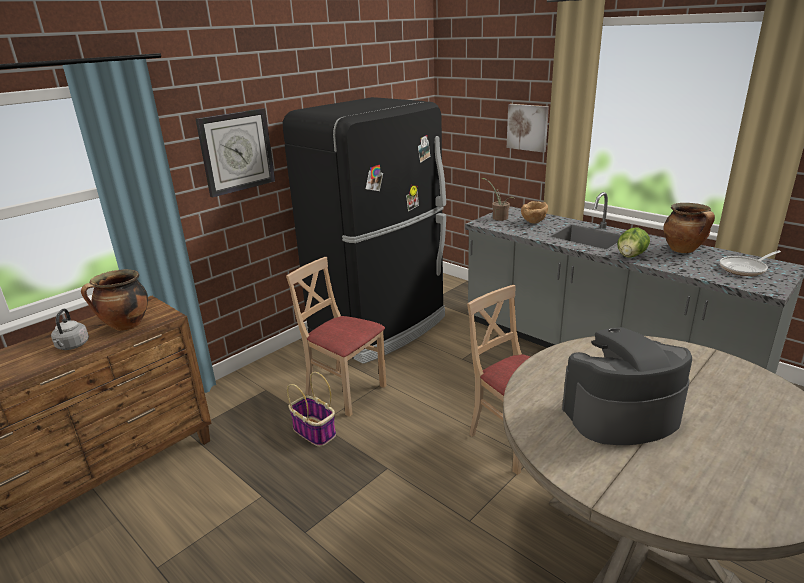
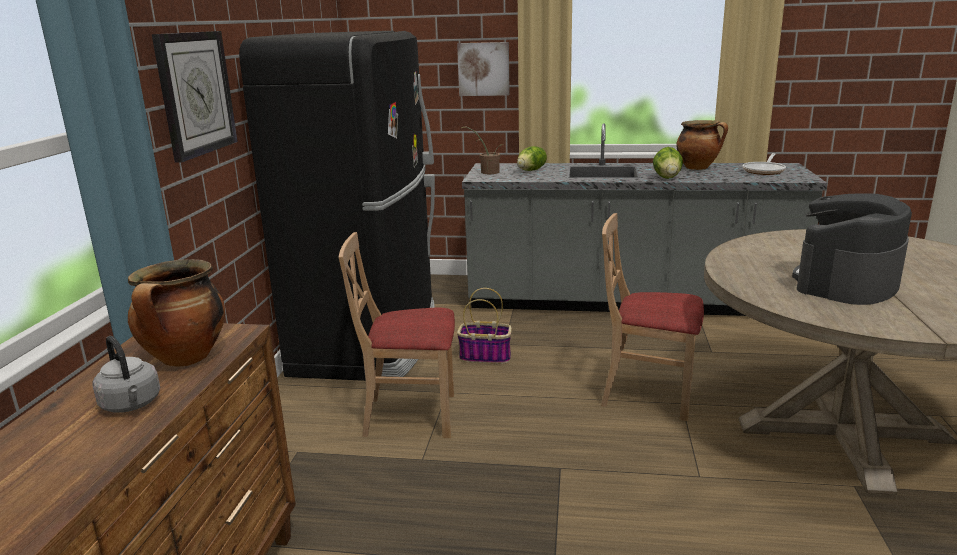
camera: 35 degrees left, 5 degrees down
(315, 432) = (428, 468): basket -> basket (486, 357)
(534, 222) = (531, 170): brown bowl -> lettuce

